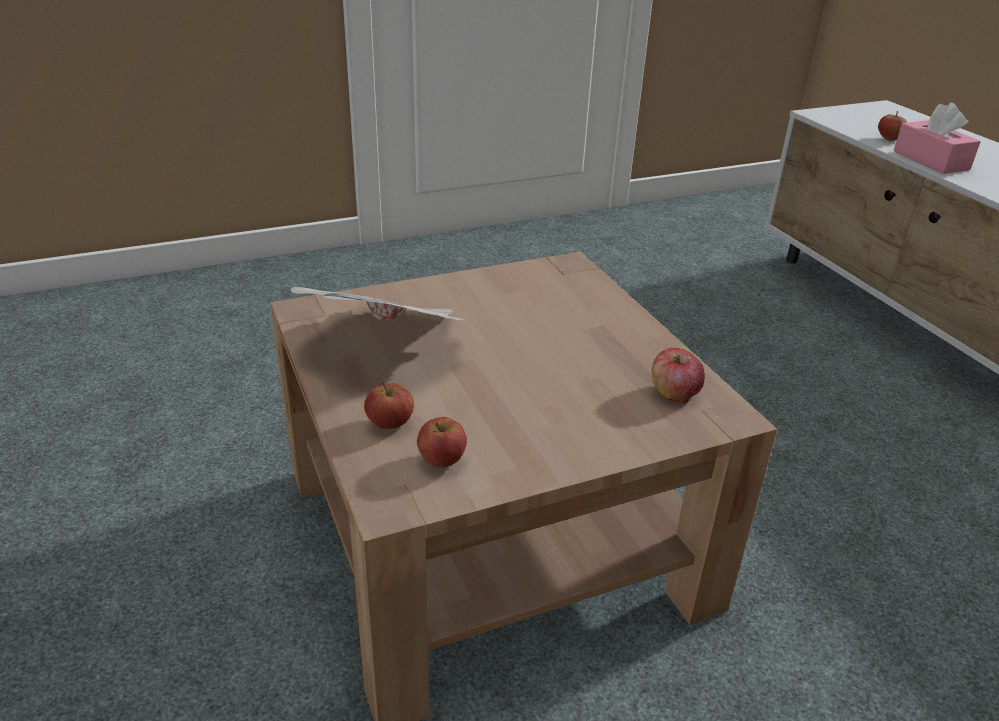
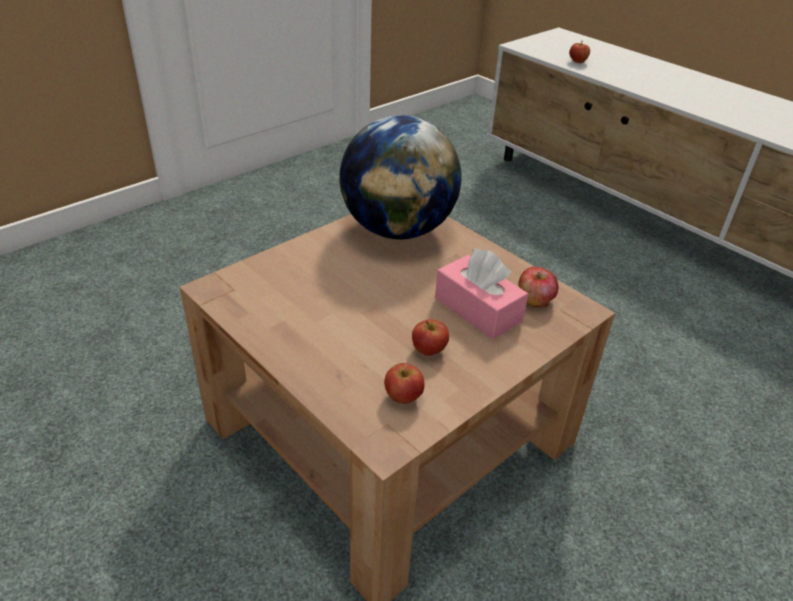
camera: 20 degrees left, 5 degrees up
(389, 344) = (304, 305): newspaper -> none
(390, 424) = (346, 375): apple -> apple (429, 350)
(547, 288) = (398, 229): none -> globe
(930, 160) = (613, 76): pink tissue box -> pink tissue box (477, 309)

